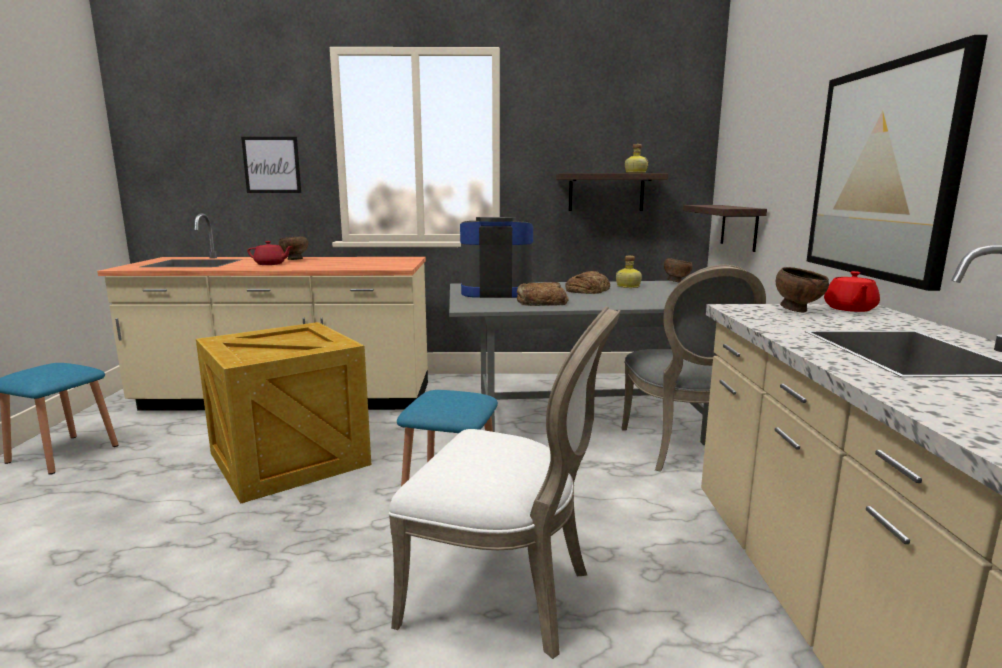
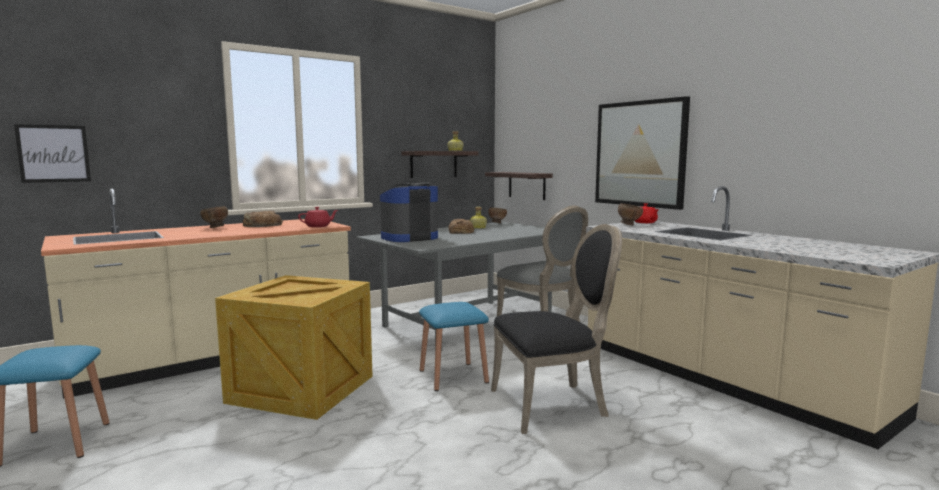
camera: 35 degrees left, 5 degrees down
(270, 264) = (209, 232): red teapot -> red teapot (318, 226)
(272, 165) = (162, 141): picture -> picture (54, 153)
(506, 594) = (553, 404): white chair -> black chair
(540, 302) = (455, 240): bread -> bread (261, 225)

